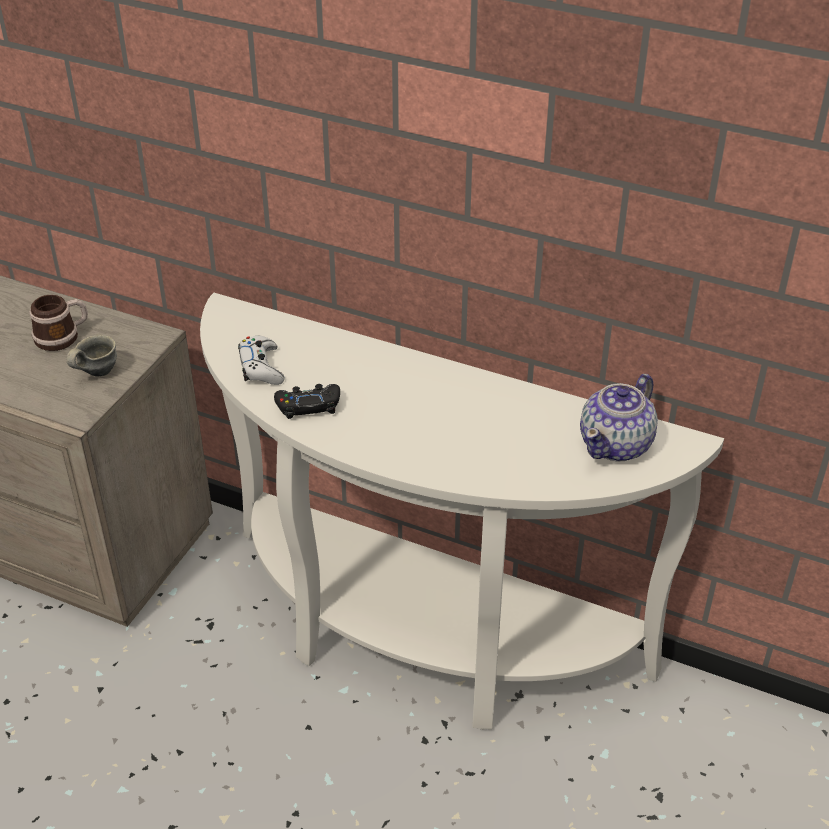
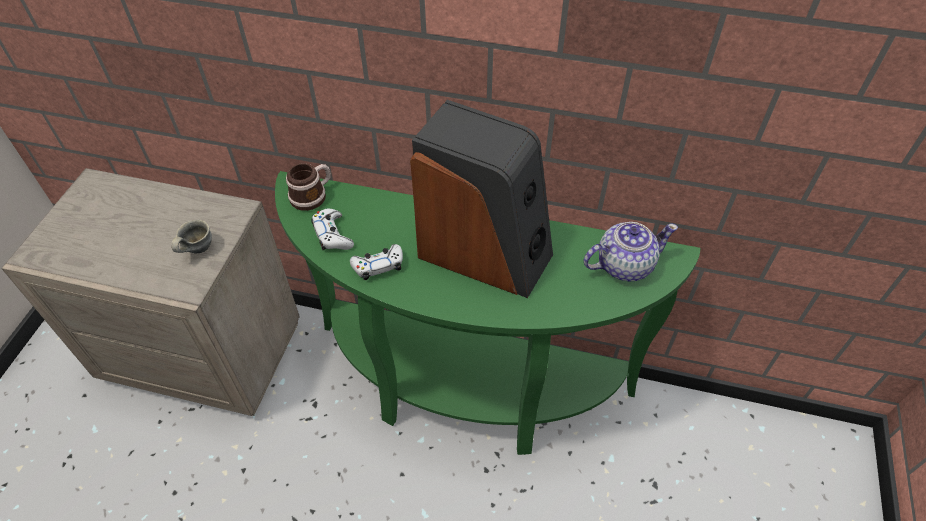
camera: 10 degrees left, 10 degrees up
(63, 336) = (163, 220): mug -> mug (312, 195)
(308, 406) = (378, 265): black game controller -> white game controller
(419, 639) = (466, 390): white console table -> green console table
(444, 409) = (485, 253): none -> speaker
(617, 444) = (623, 265): teapot -> teapot turned 135 degrees counterclockwise

